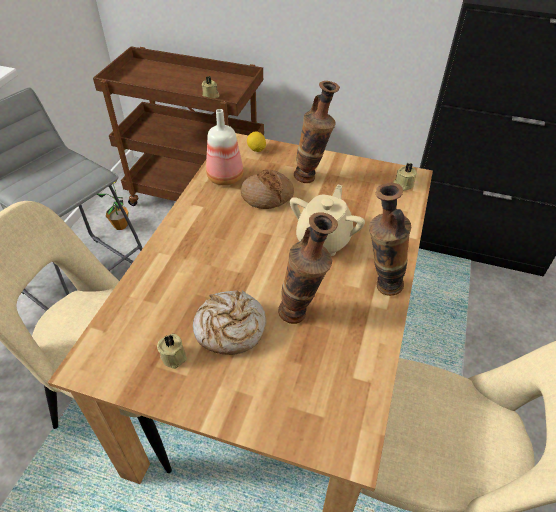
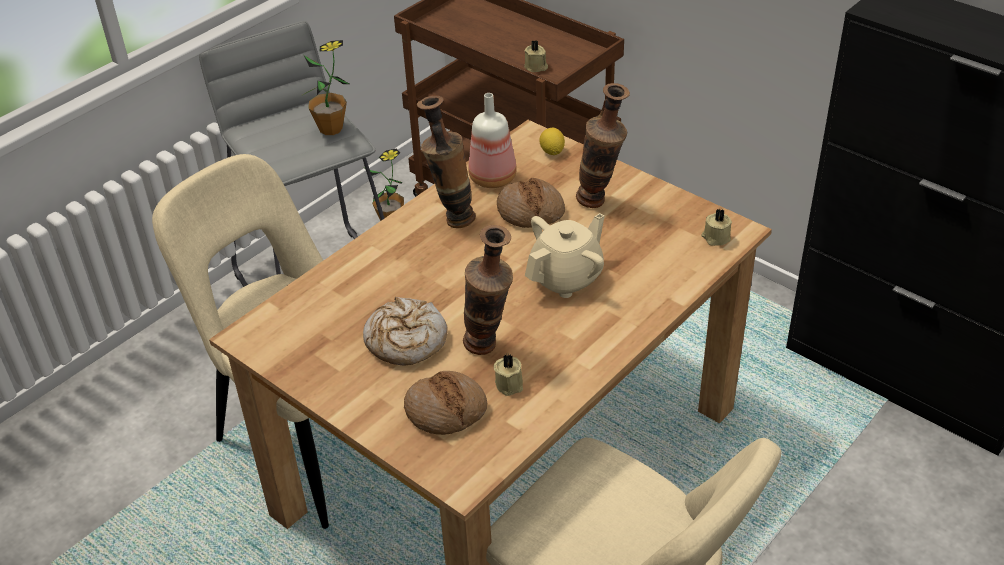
camera: 25 degrees right, 5 degrees down
(77, 167) = (331, 129): none -> potted plant
(174, 356) = (336, 350): beige candle -> beige candle (510, 383)
(299, 384) = (446, 410): none -> bread
(379, 286) = (598, 344): vase -> vase (451, 219)

